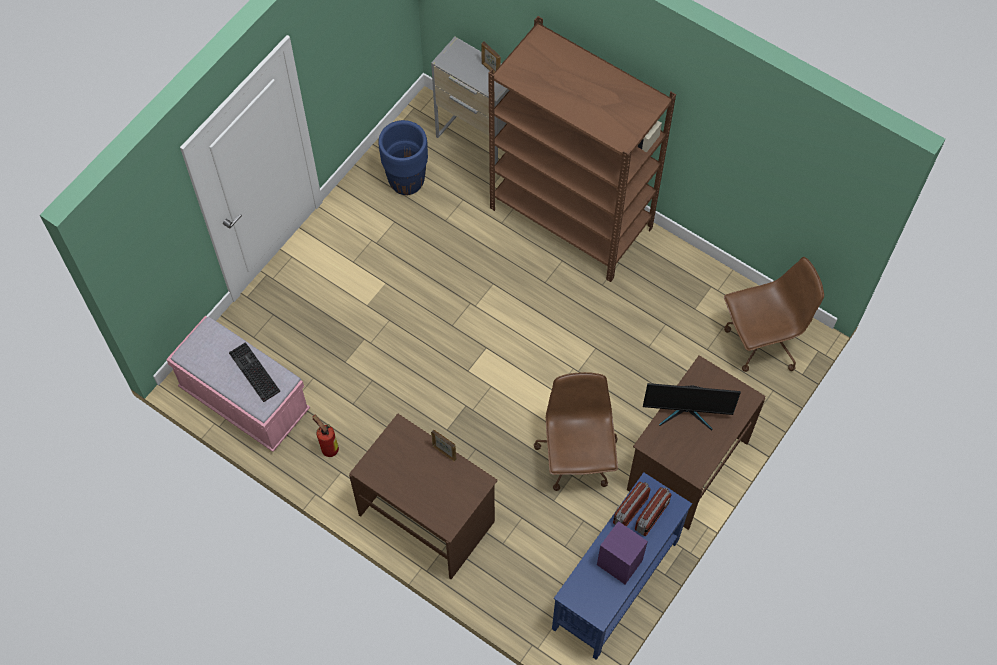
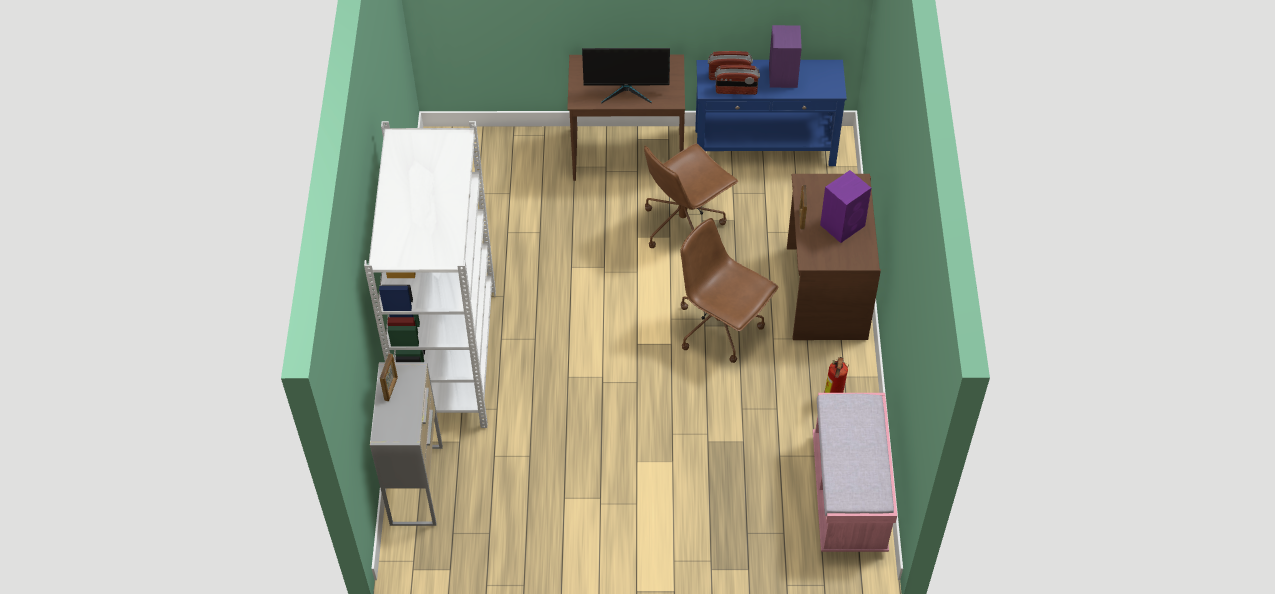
camera: 125 degrees left, 10 degrees down
(252, 372) = (847, 431): keyboard -> none
(406, 181) = (509, 517): blue planter -> none
(413, 479) = (843, 225): none -> purple speaker
(571, 218) = (448, 357): brown bookcase -> white bookcase
(686, 413) = (626, 91): monitor -> monitor turned 120 degrees clockwise
(761, 342) = (473, 162): brown office chair -> brown office chair (722, 330)

